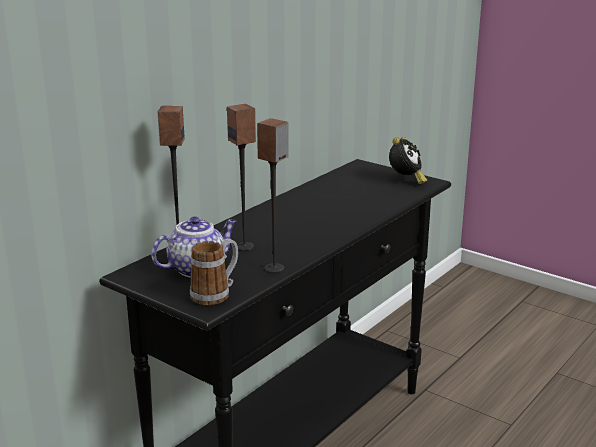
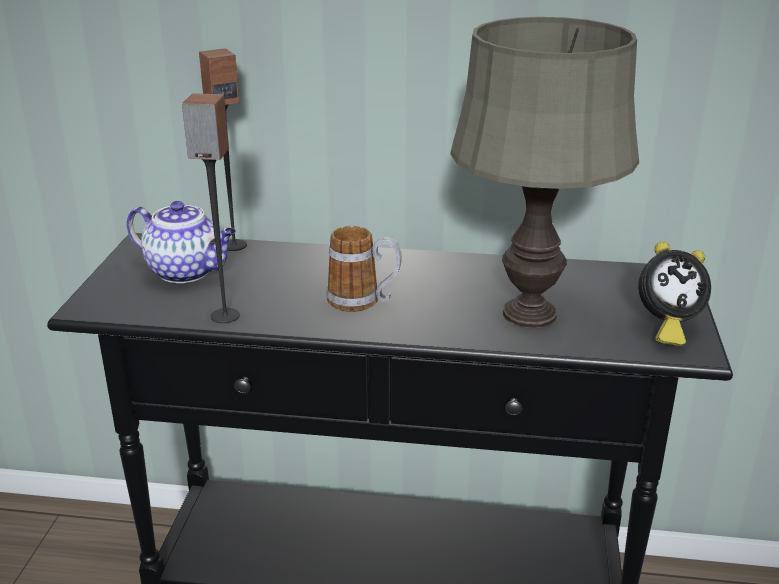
camera: 60 degrees right, 5 degrees up
(216, 293) = (125, 302): mug -> mug (363, 301)
(244, 246) = (275, 279): speaker -> none
(362, 200) = (529, 314): none -> grey table lamp

